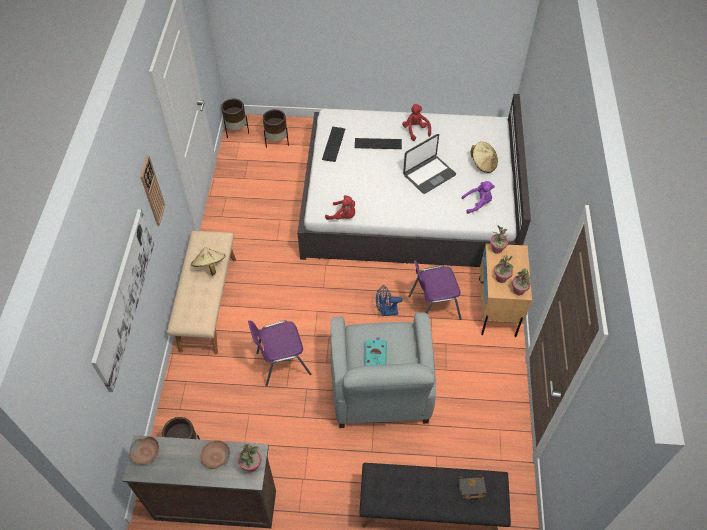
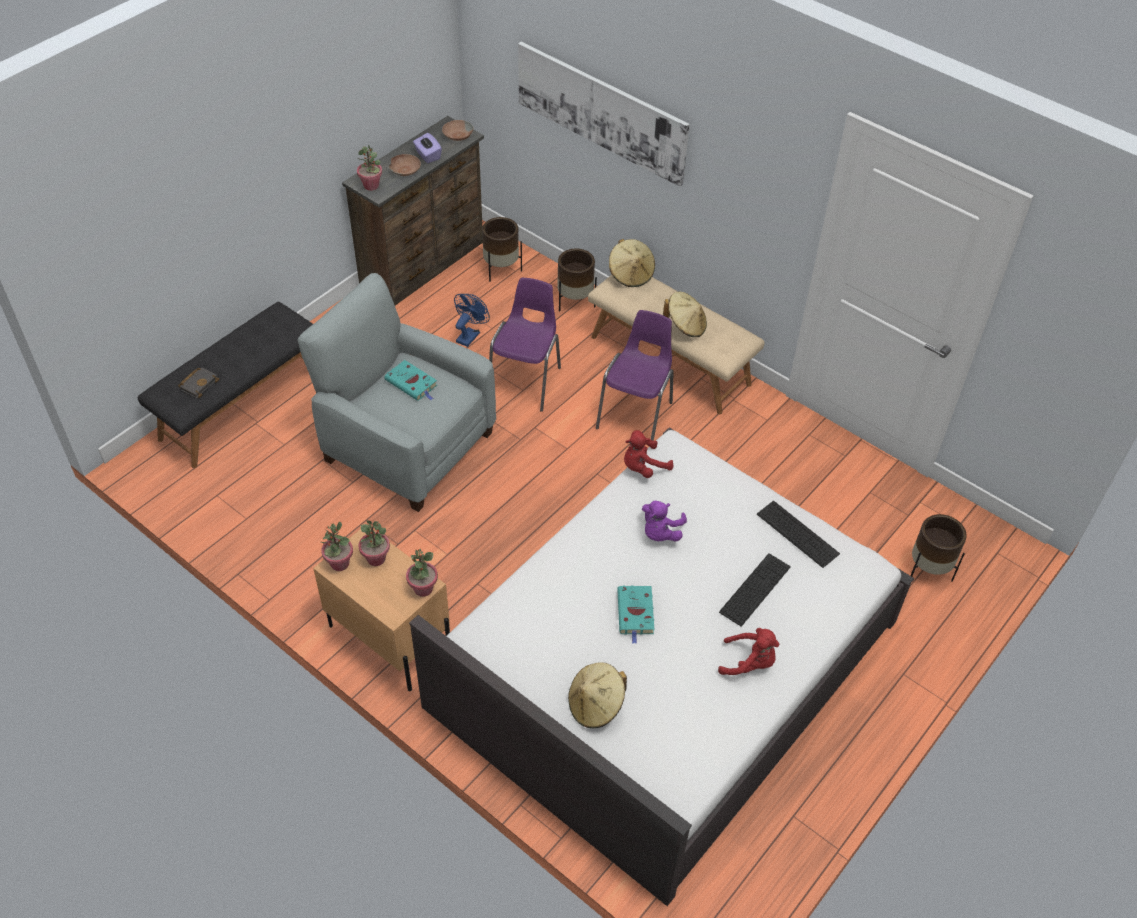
camera: 125 degrees right, 5 degrees down
(152, 191) = (732, 170): wall clock -> none
(181, 318) = (631, 274): none -> beige hat
(187, 454) = (427, 155): none -> purple tissue box
(236, 131) = (989, 533): brown planter -> brown planter (575, 301)
(386, 312) = (501, 513): blue fan -> blue fan (470, 335)
(429, 174) = (636, 614): laptop -> turquoise book
(432, 307) = (460, 566): purple chair -> purple chair (636, 414)
(478, 203) = (525, 637): purple plush toy -> purple plush toy (660, 533)

